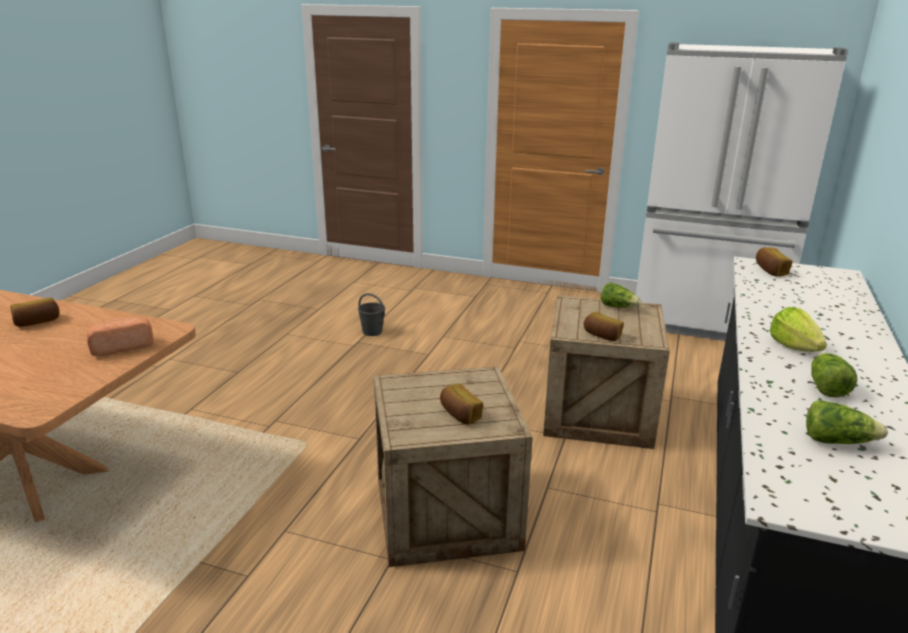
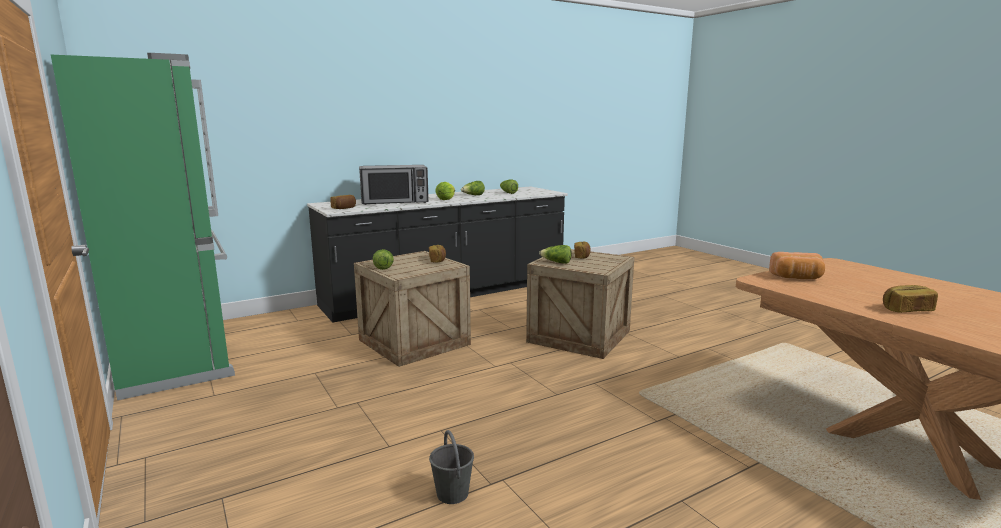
camera: 140 degrees left, 10 degrees down
(469, 382) = (556, 262): none -> lettuce
(705, 324) = (178, 359): white fridge -> green fridge
(805, 308) = (395, 202): none -> microwave

